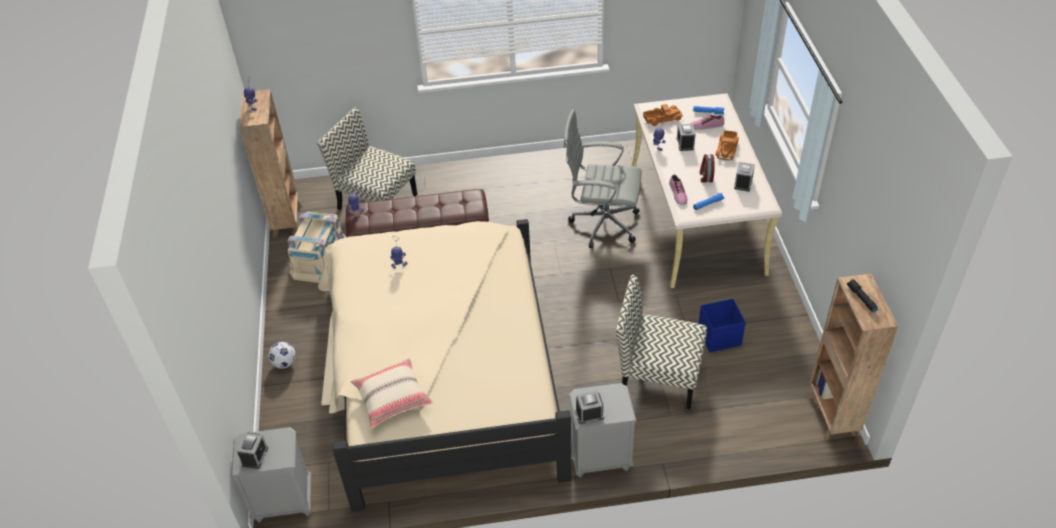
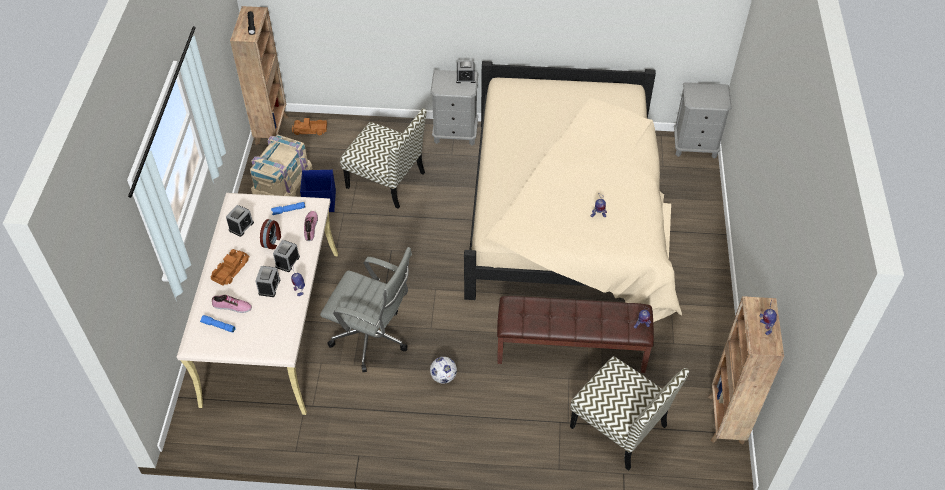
camera: 170 degrees left, 5 degrees up
(255, 456) = (713, 92): alarm clock -> alarm clock (287, 261)
(284, 363) = (707, 251): football -> football (443, 377)
(320, 258) = (683, 359): beige storage box -> beige storage box (282, 179)
(392, 398) = (610, 108): beige pillow -> none
(662, 118) = (274, 328): toy truck -> toy truck (310, 130)

